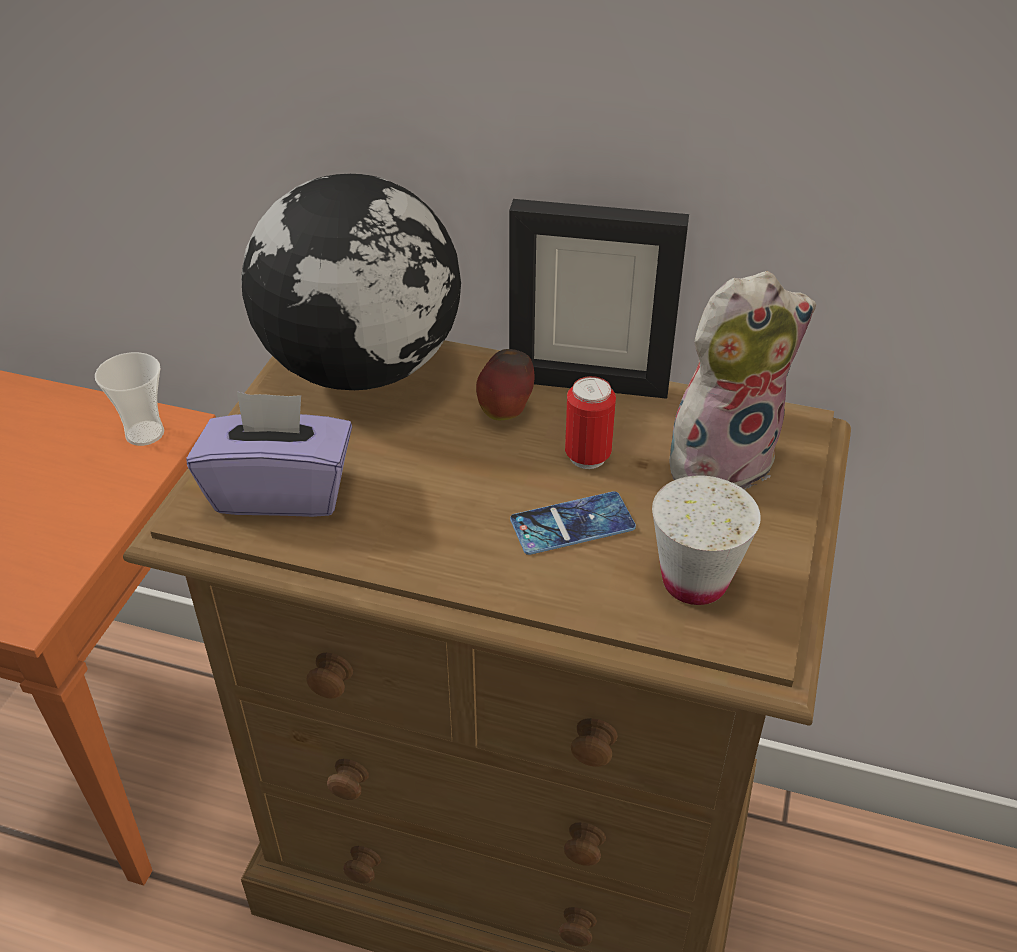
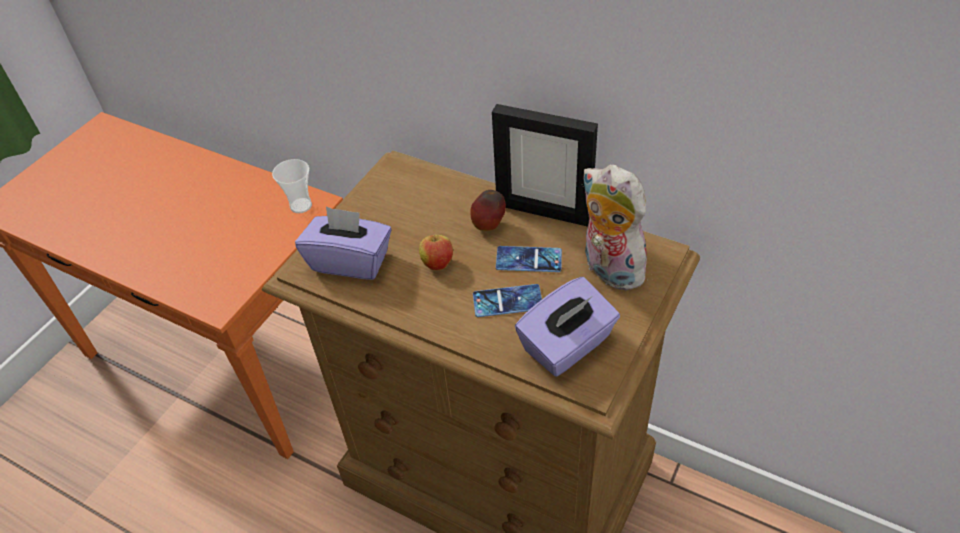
camera: 15 degrees right, 5 degrees up
(363, 367) = (414, 187): globe -> none
(436, 479) = (437, 263): none -> apple
(587, 457) = (528, 259): can -> phone
(694, 582) = (567, 346): white cup -> purple tissue box
(721, 458) = (608, 269): plush toy -> plush toy turned 120 degrees counterclockwise

